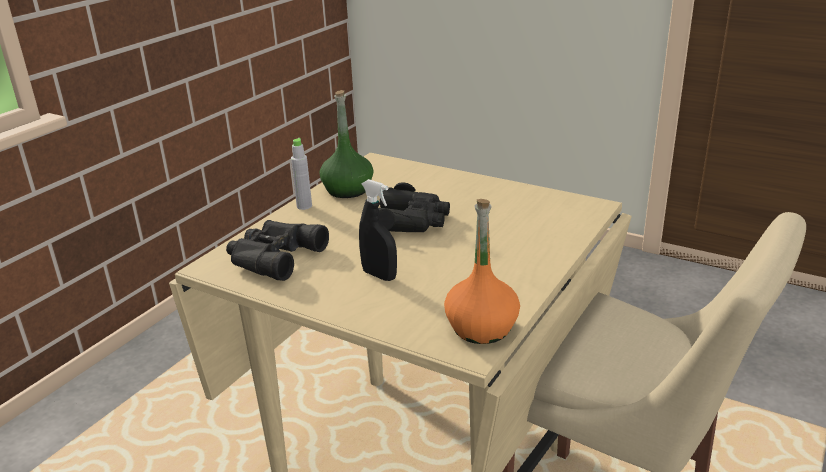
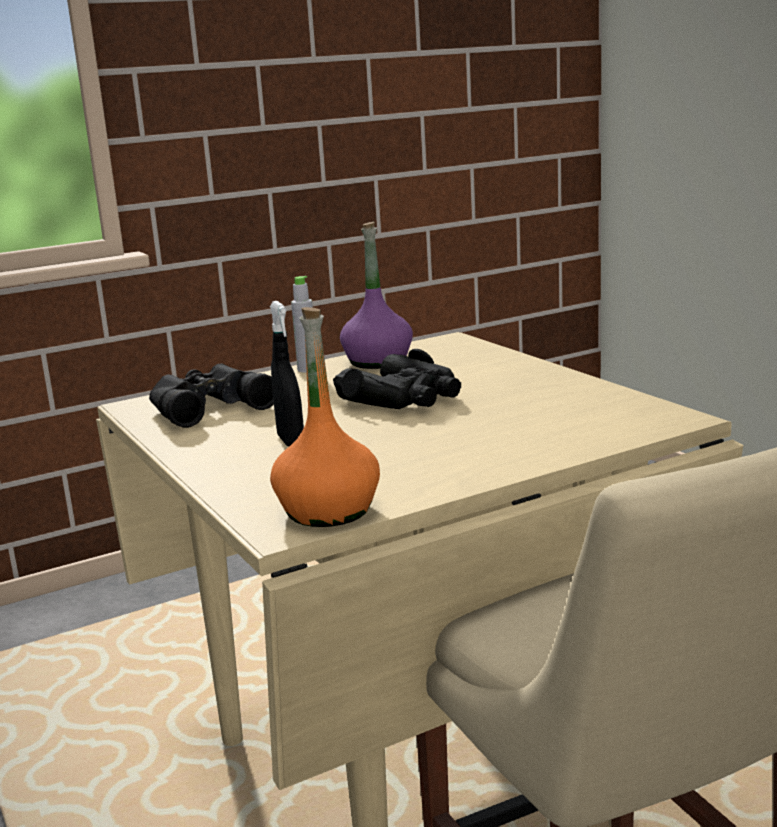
camera: 30 degrees right, 10 degrees down
(347, 190) = (377, 362): green bottle -> purple bottle

